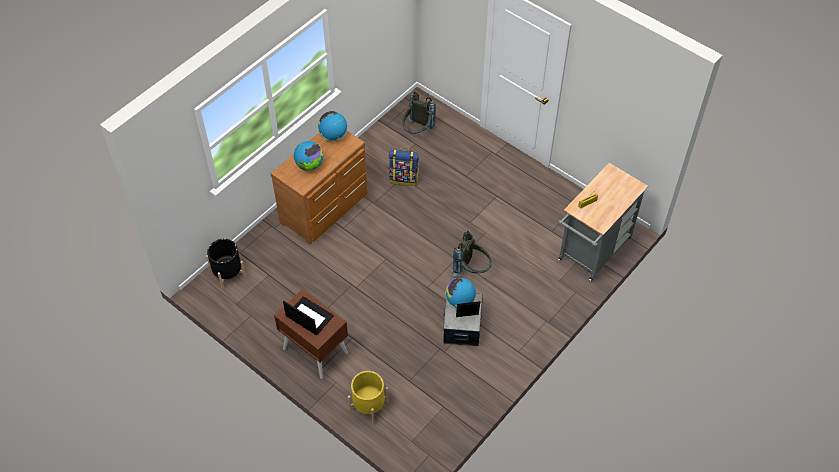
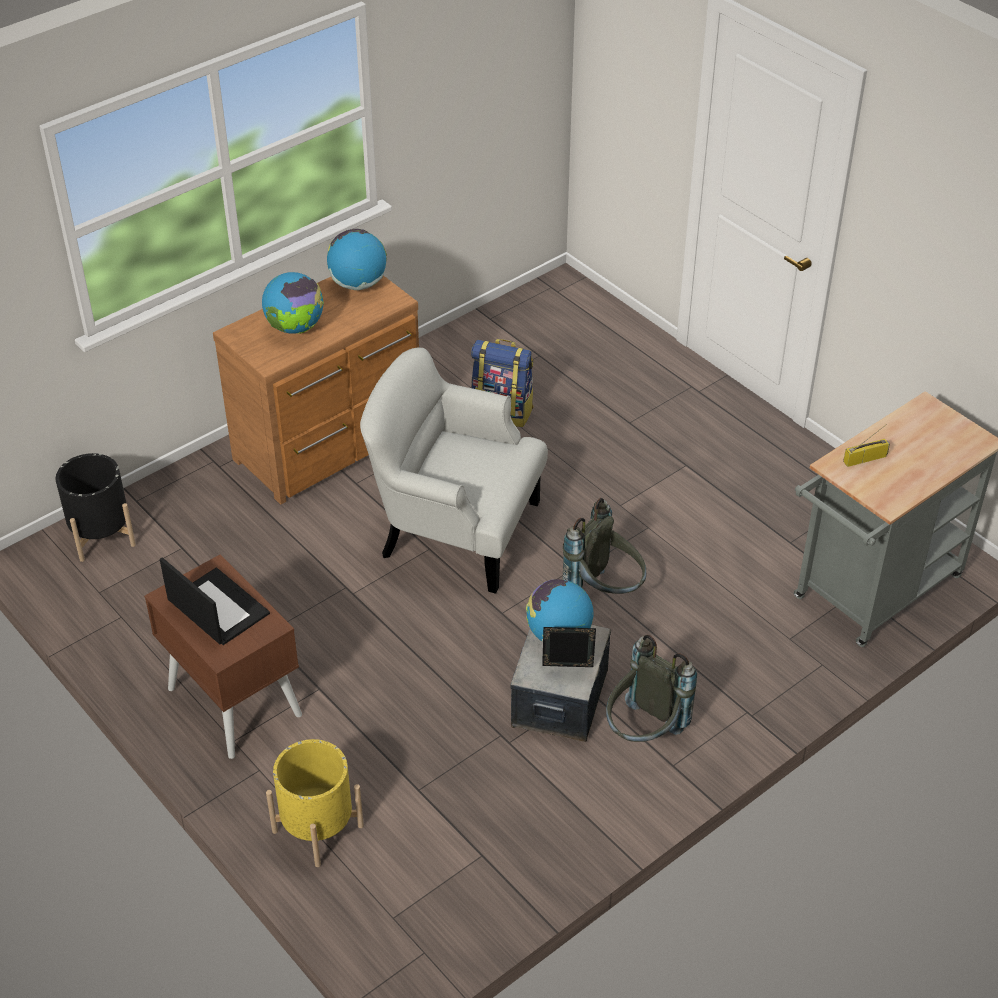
camera: 10 degrees right, 10 degrees down
(396, 247) = (455, 530): none -> white armchair
(417, 131) = (549, 335): grey backpack -> grey backpack (643, 734)

